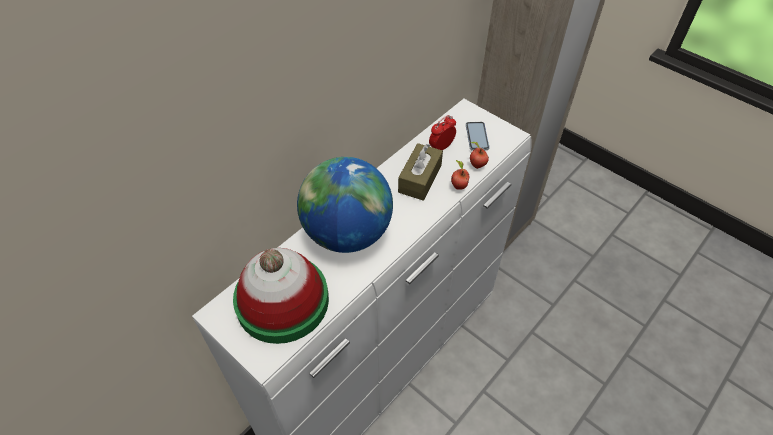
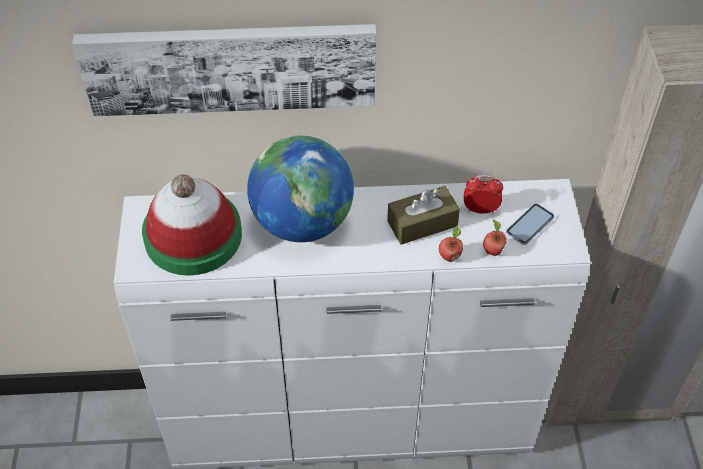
camera: 45 degrees right, 0 degrees up
(250, 134) = (230, 66): none -> picture

